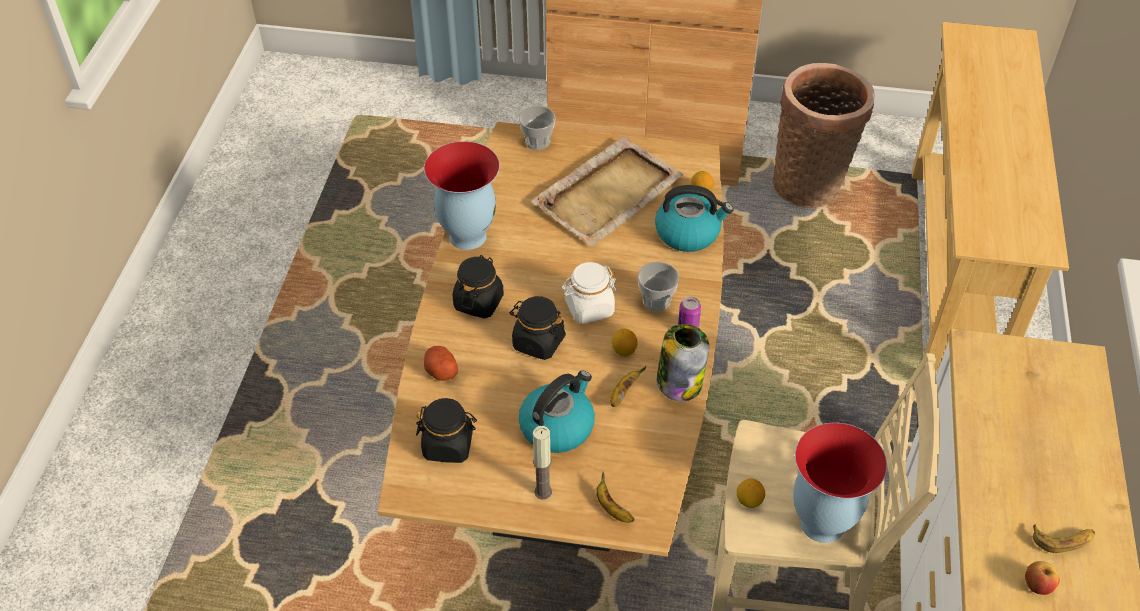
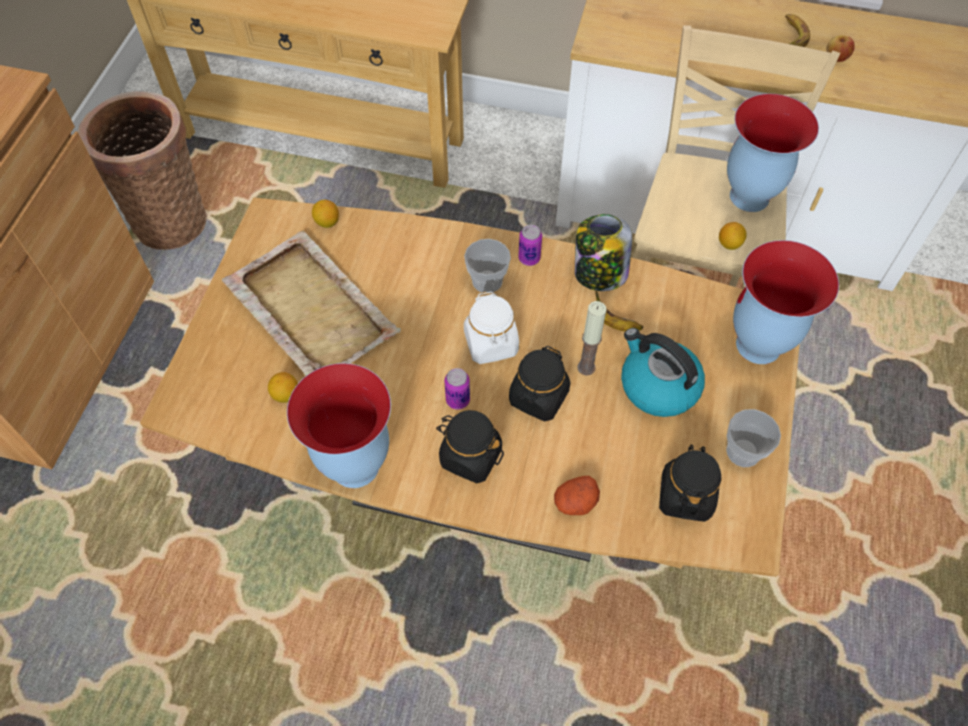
camera: 85 degrees left, 10 degrees up
(530, 290) = (458, 400): none -> can
(537, 142) = (196, 377): cup -> cup (743, 452)
(543, 491) = (742, 405): candle -> candle (586, 367)
(612, 508) = (758, 346): banana -> vase
(623, 350) = (555, 317): lemon -> lemon (286, 395)
(688, 233) = (389, 241): kettle -> none

